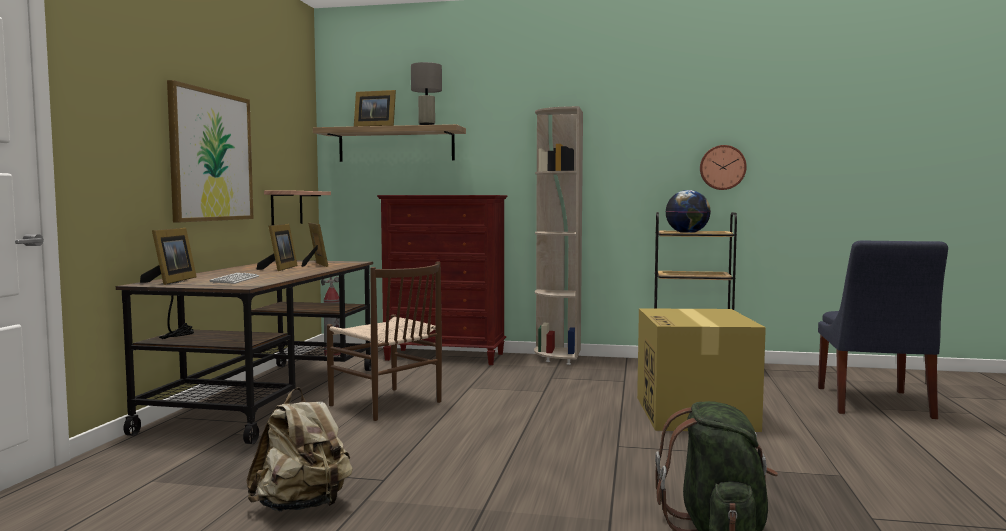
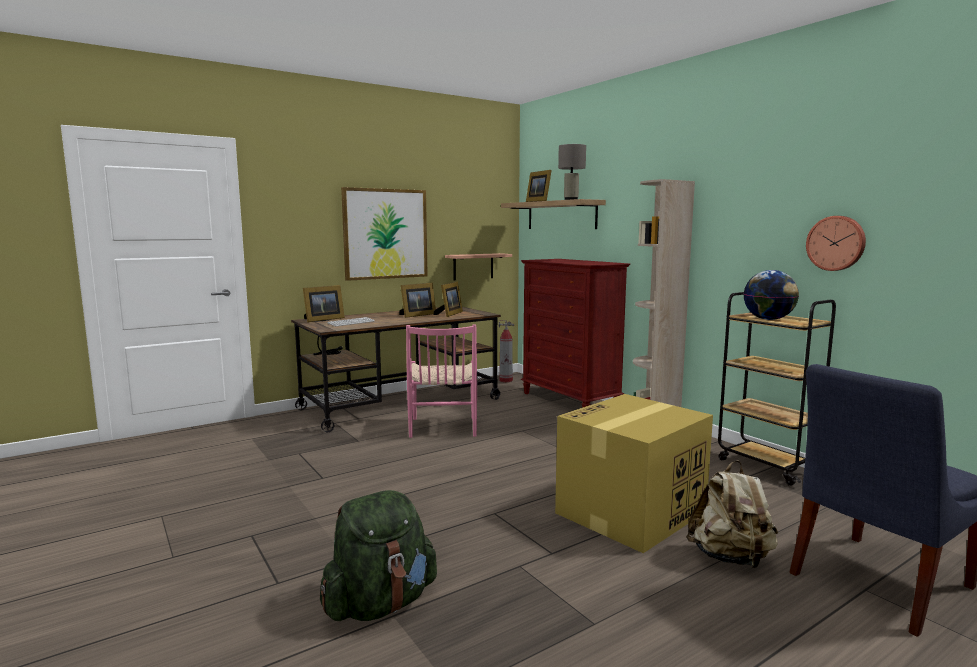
camera: 45 degrees right, 5 degrees up
(302, 506) = (260, 477): beige backpack -> beige backpack (730, 558)
(388, 405) = (443, 429): brown chair -> pink chair

